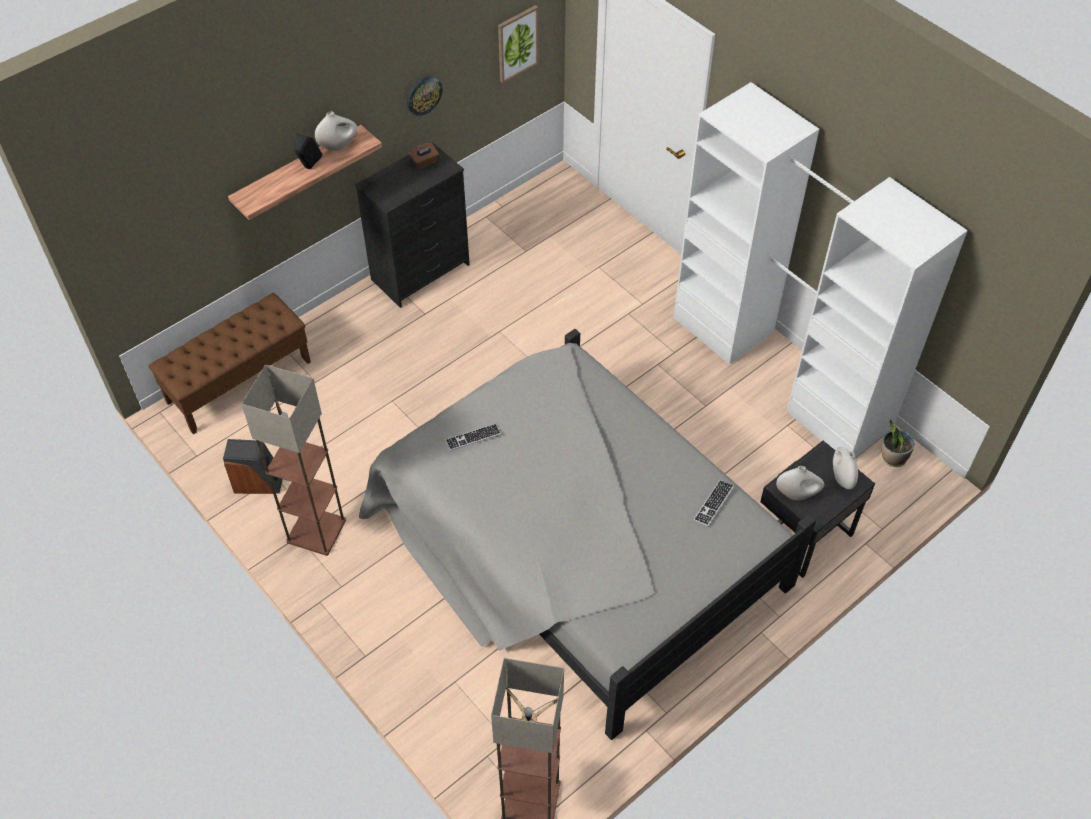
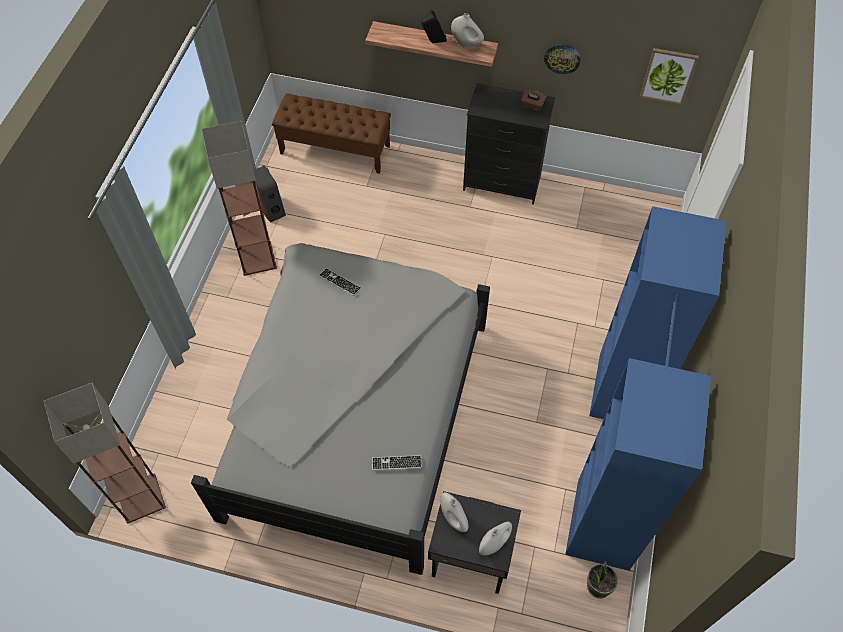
camera: 55 degrees right, 5 degrees up
(780, 371) = (613, 455): white wardrobe -> blue wardrobe

